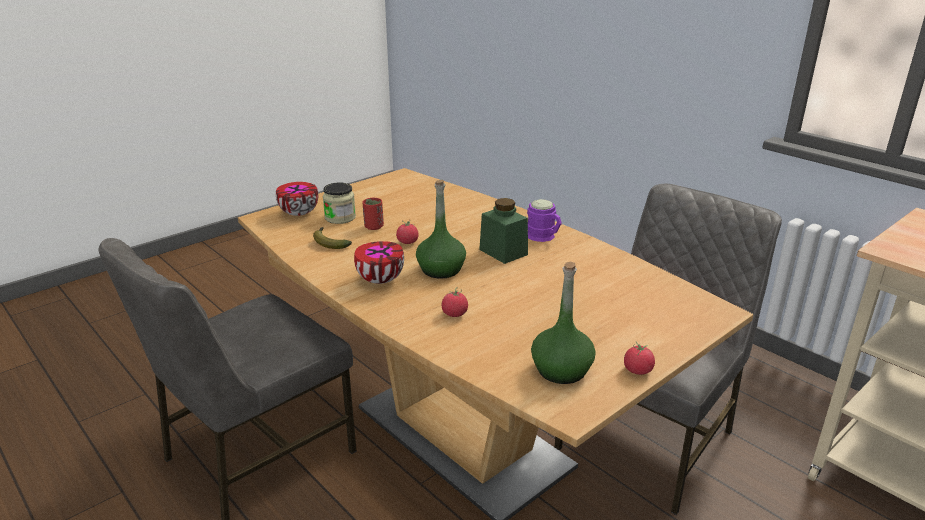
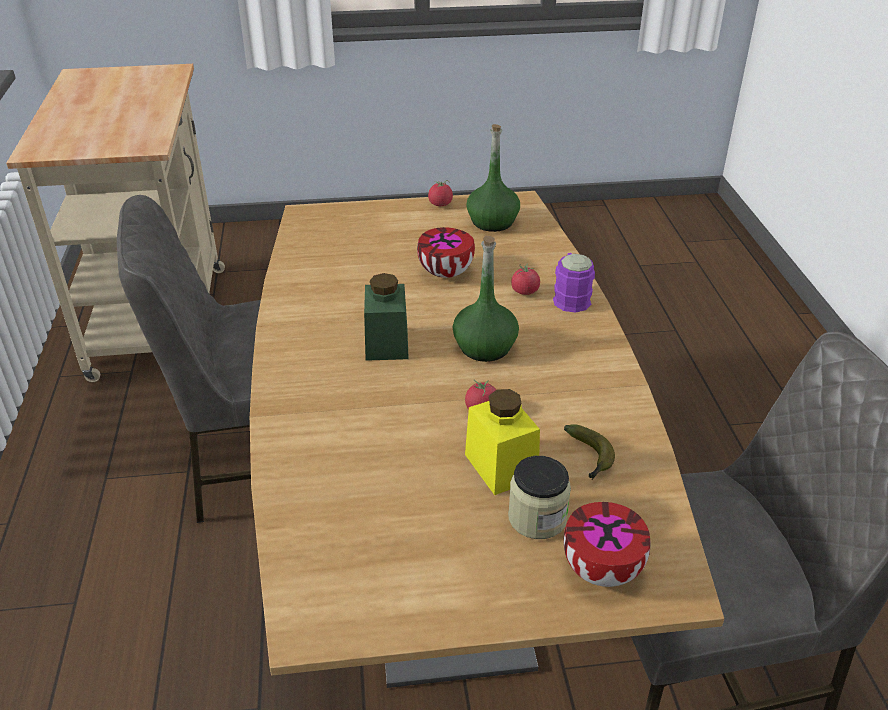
camera: 145 degrees left, 10 degrees up
(374, 227) = (501, 466): red cup -> yellow jar
(379, 279) = (566, 362): bowl -> bowl (446, 273)
(544, 237) = (309, 345): purple mug -> purple mug (570, 297)

